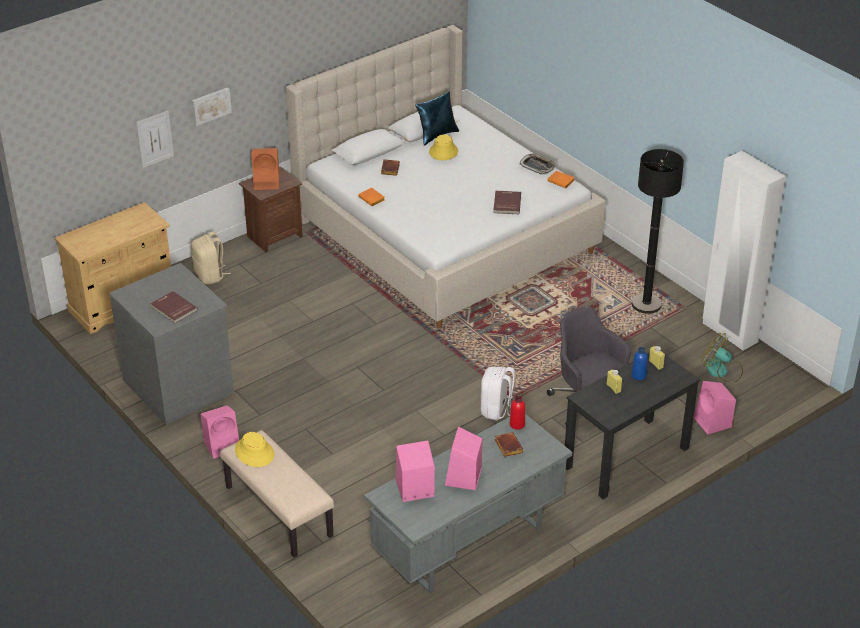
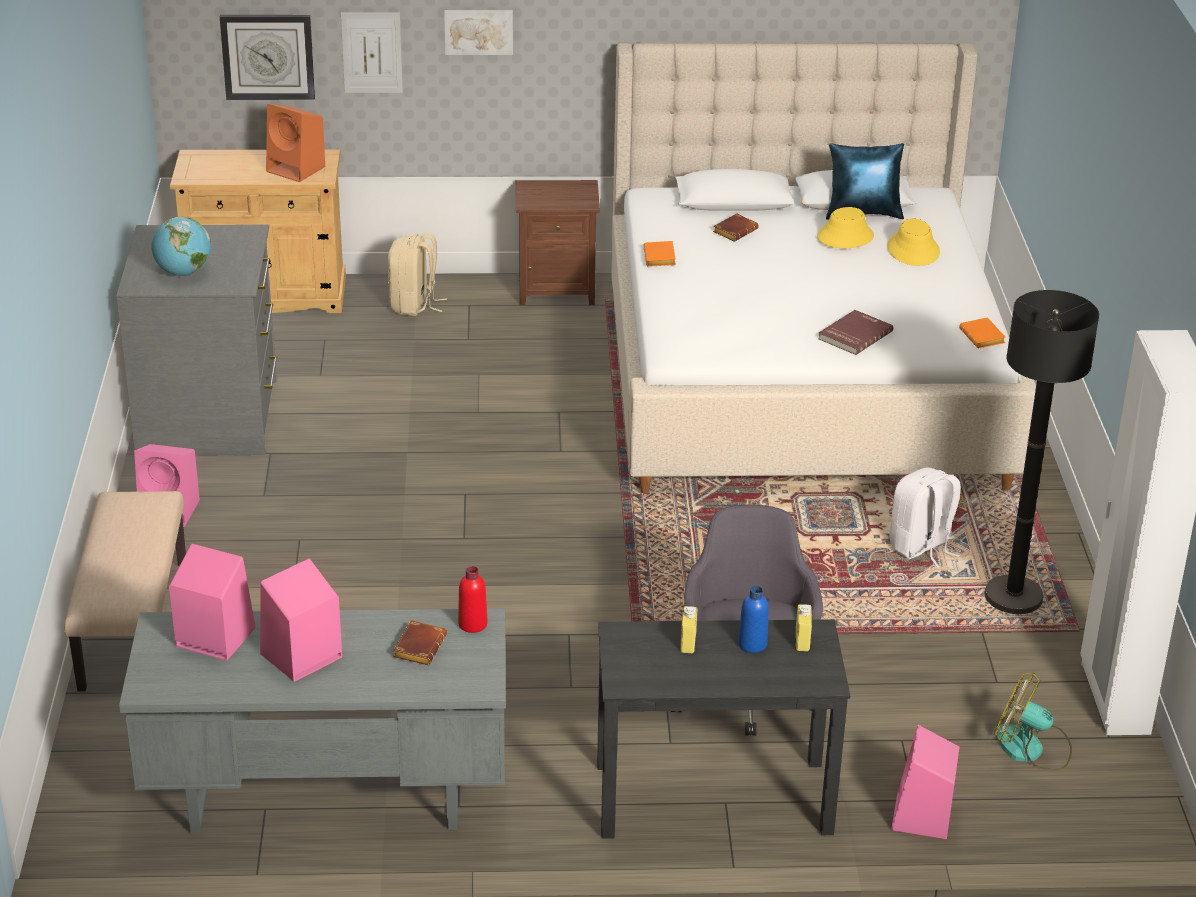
camera: 35 degrees right, 5 degrees down
(97, 162) = (268, 56): none -> wall clock
(173, 309) = (183, 273): red book -> globe
(254, 452) = (128, 512): yellow hat -> yellow hat (913, 250)
(267, 182) = (554, 193): orange speaker -> orange speaker (297, 169)
(497, 410) = (593, 638): white backpack -> white backpack (922, 547)
(537, 166) = (970, 304): tray -> none
(722, 371) = (1031, 748): fan -> fan turned 45 degrees counterclockwise

